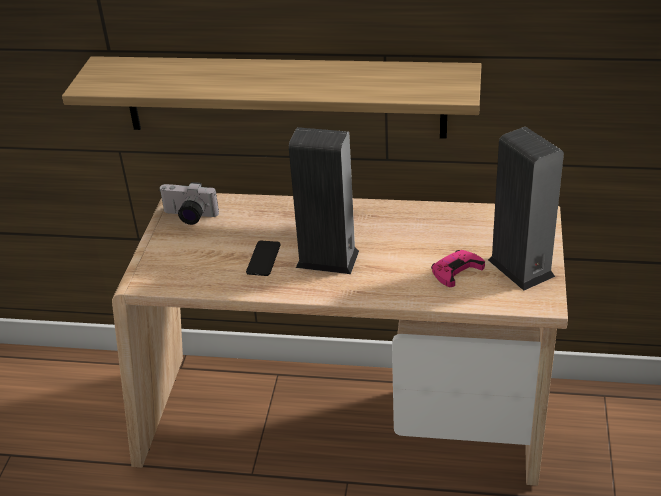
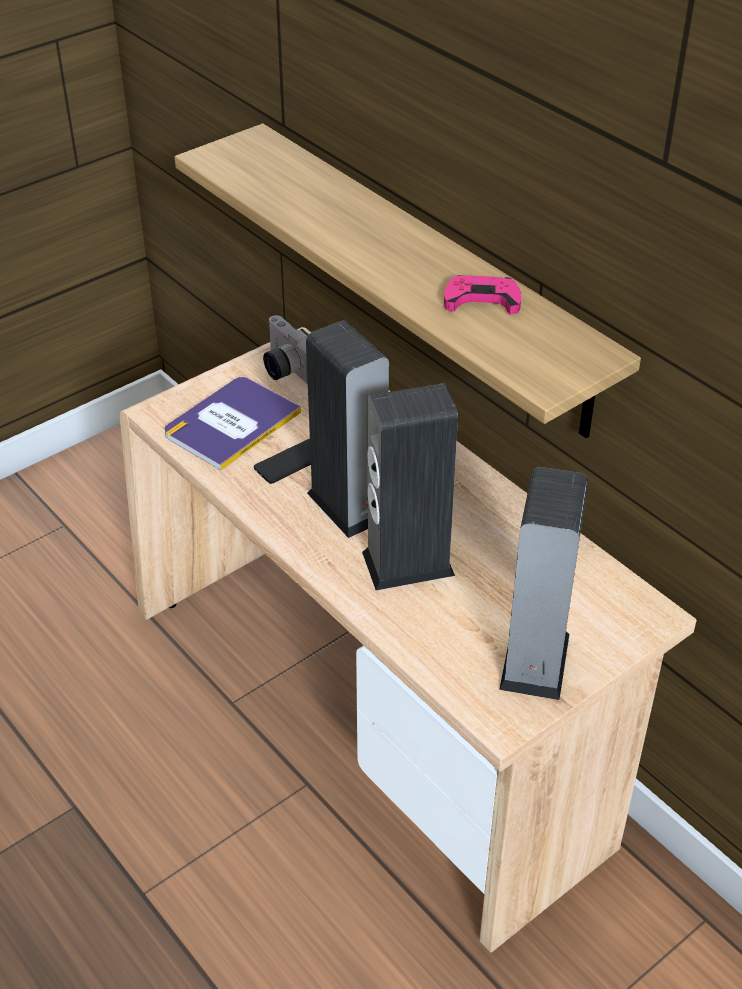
camera: 40 degrees right, 5 degrees up
(199, 260) = (231, 423): none -> book
(399, 266) = (408, 563): none -> speaker
(456, 271) = (459, 613): pink game controller -> pink game controller (482, 300)

